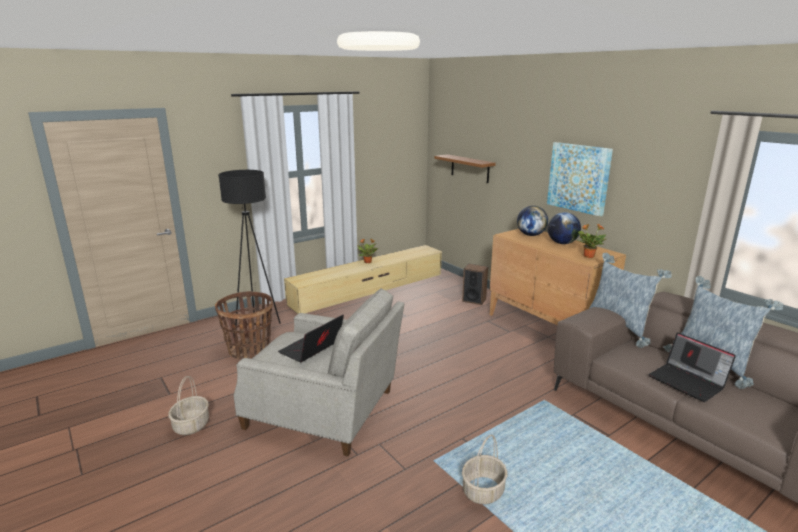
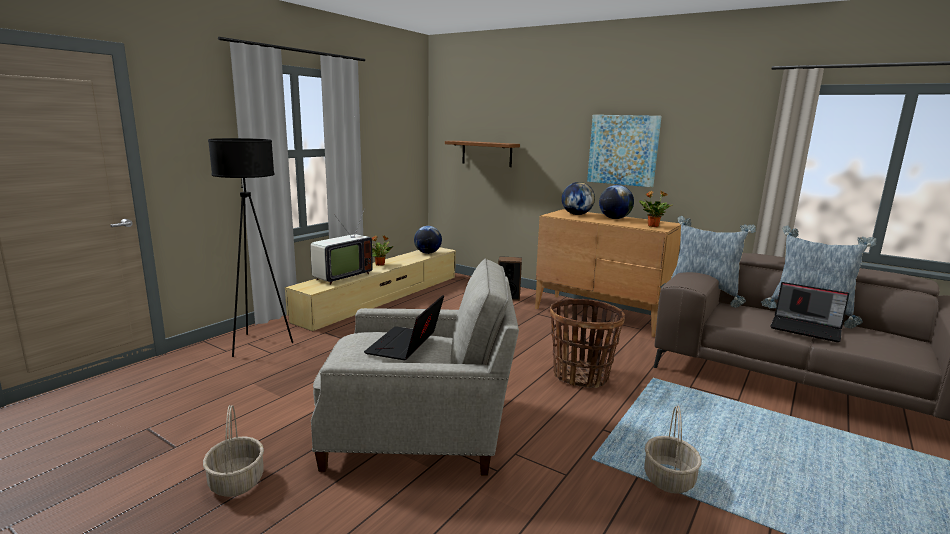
camera: 20 degrees left, 5 degrees down
(250, 350) = (269, 377): basket -> basket (581, 376)
(329, 272) = (340, 276): none -> television
(415, 252) = (428, 253): none -> globe

